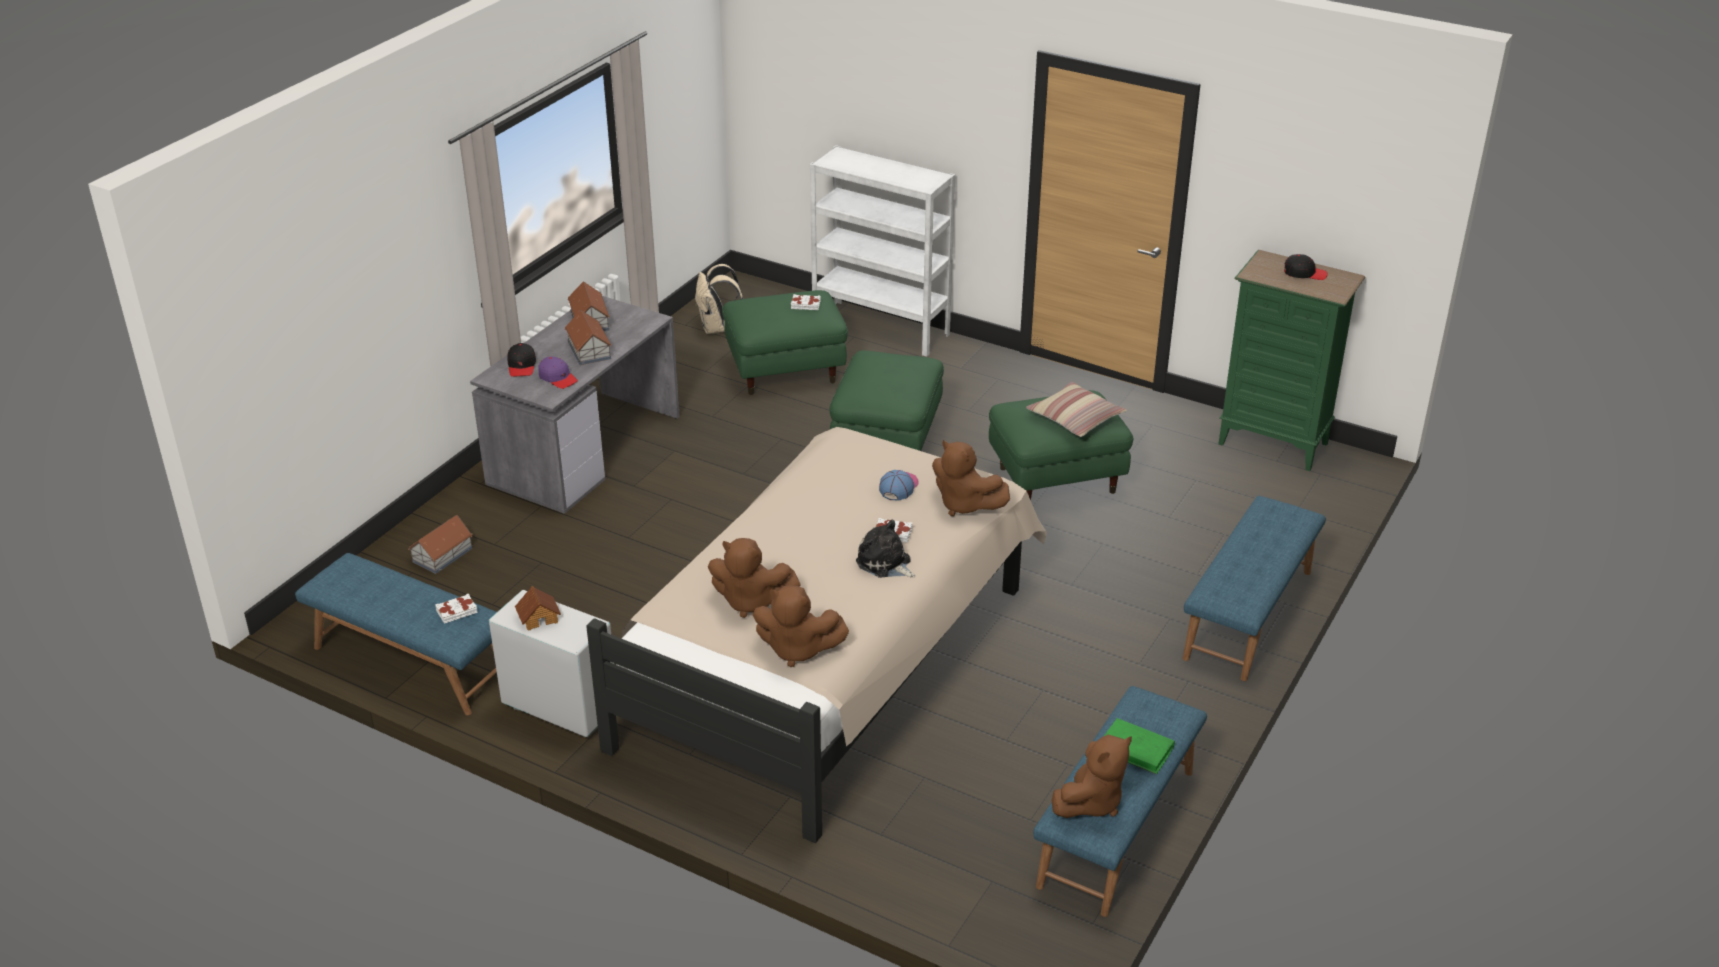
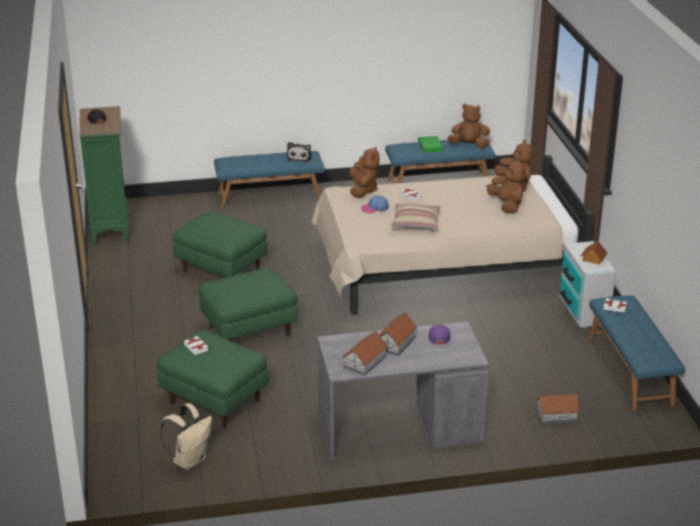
camera: 130 degrees left, 5 degrees down
(522, 366) = (447, 355): black cap -> none
(881, 328) = (112, 393): white bookcase -> none
(885, 563) = (433, 190): plush toy -> plush toy (299, 157)
(1075, 418) = (217, 222): pillow -> pillow (415, 222)

